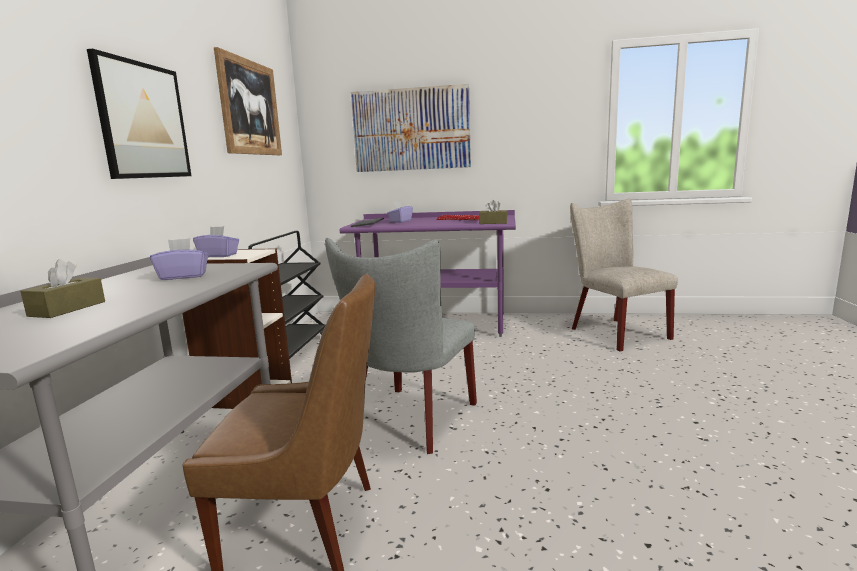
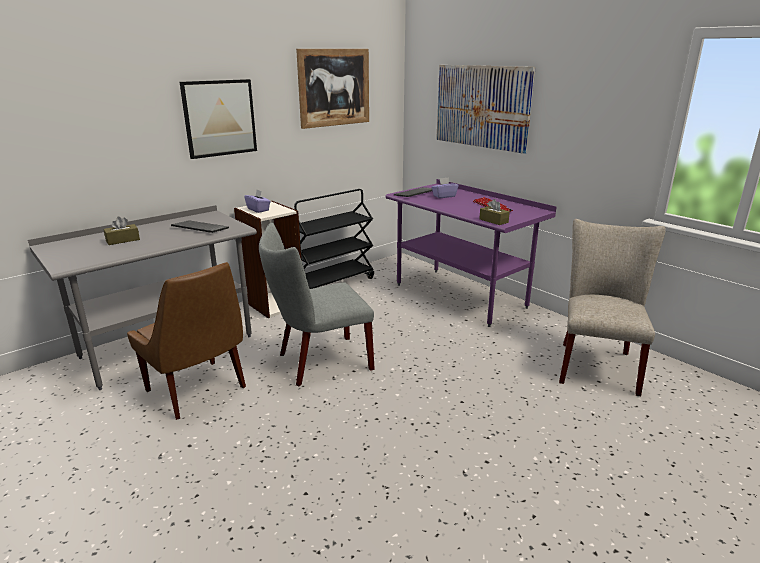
camera: 40 degrees right, 10 degrees up
(183, 276) = (198, 228): purple tissue box -> keyboard

